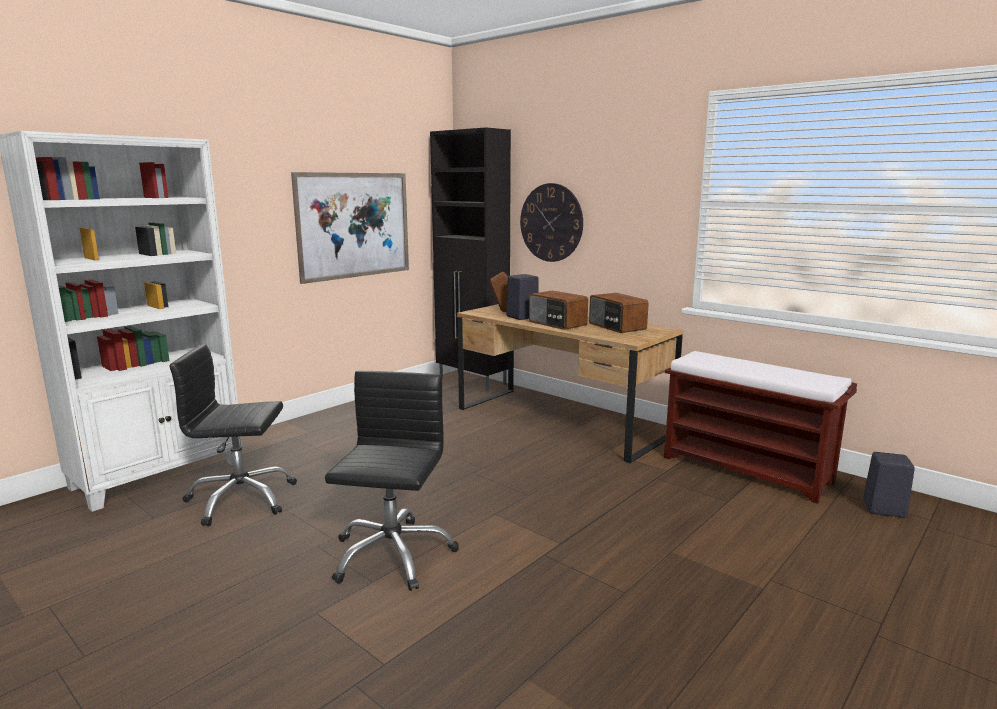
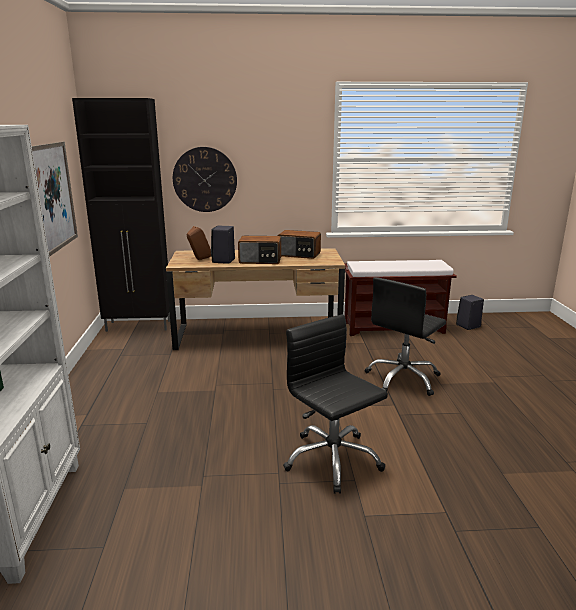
camera: 45 degrees left, 5 degrees up
(241, 499) = (149, 489): black office chair -> black office chair (403, 379)

